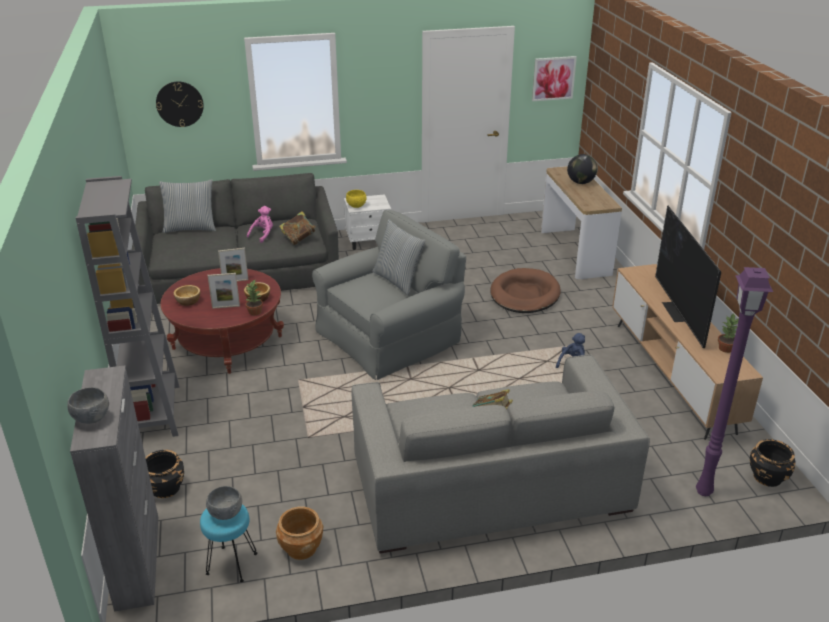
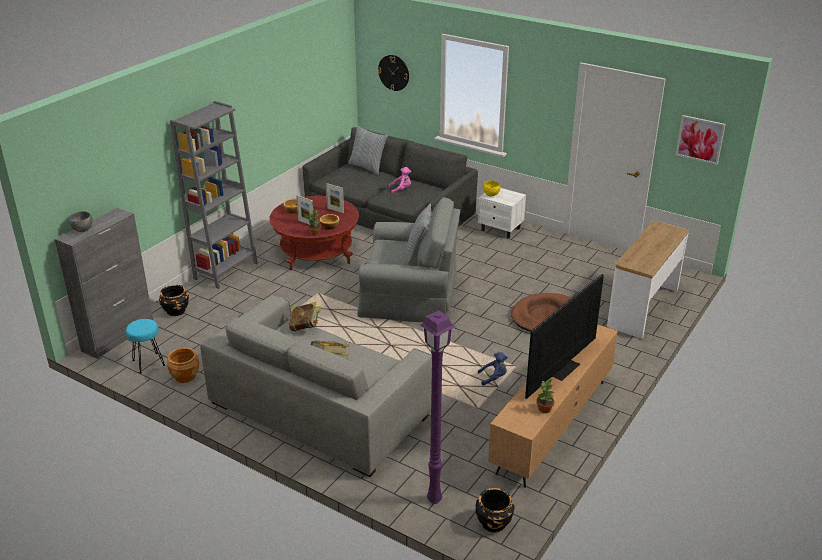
camera: 45 degrees right, 0 degrees up
(225, 514) = (142, 326): grey bowl -> none
(299, 239) = (416, 201): book -> book (305, 327)
(580, 182) = (658, 243): globe -> none

